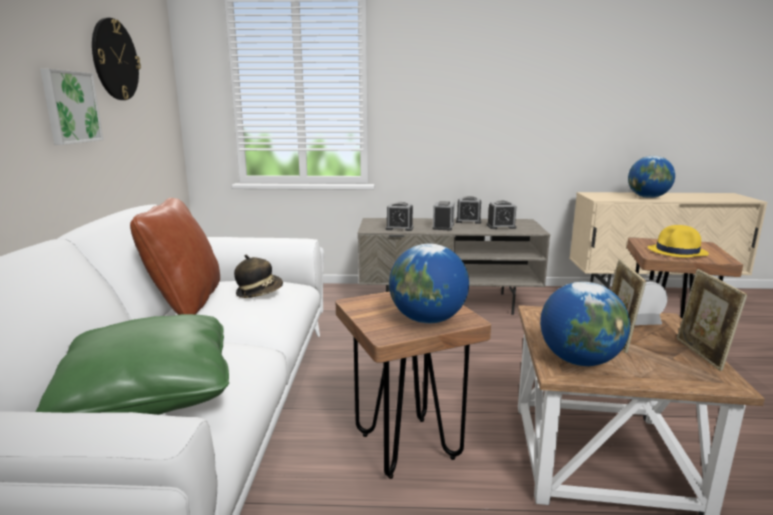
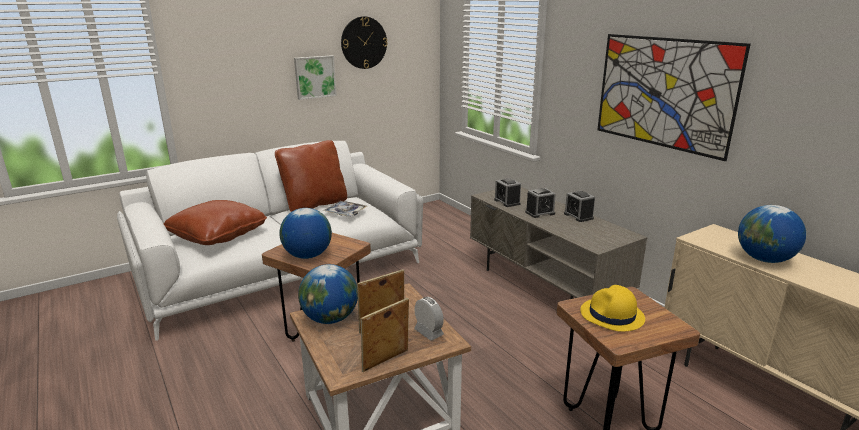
camera: 55 degrees right, 5 degrees up
(149, 393) = (218, 235): green pillow -> brown pillow
(259, 292) = (345, 213): hat -> tray
(501, 226) = (585, 231): alarm clock -> none
(517, 94) = (663, 93): none -> picture

